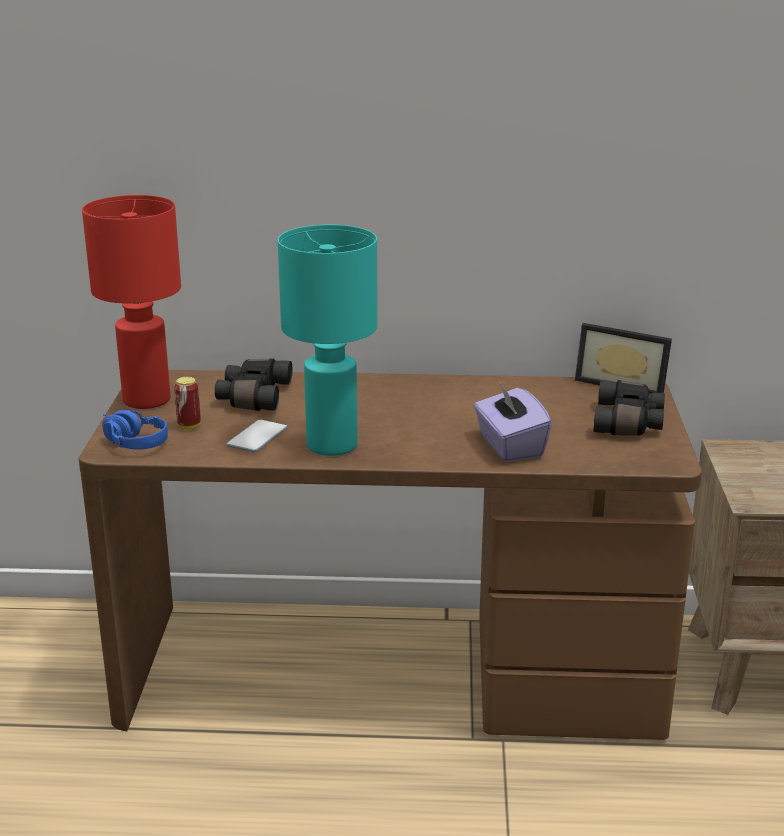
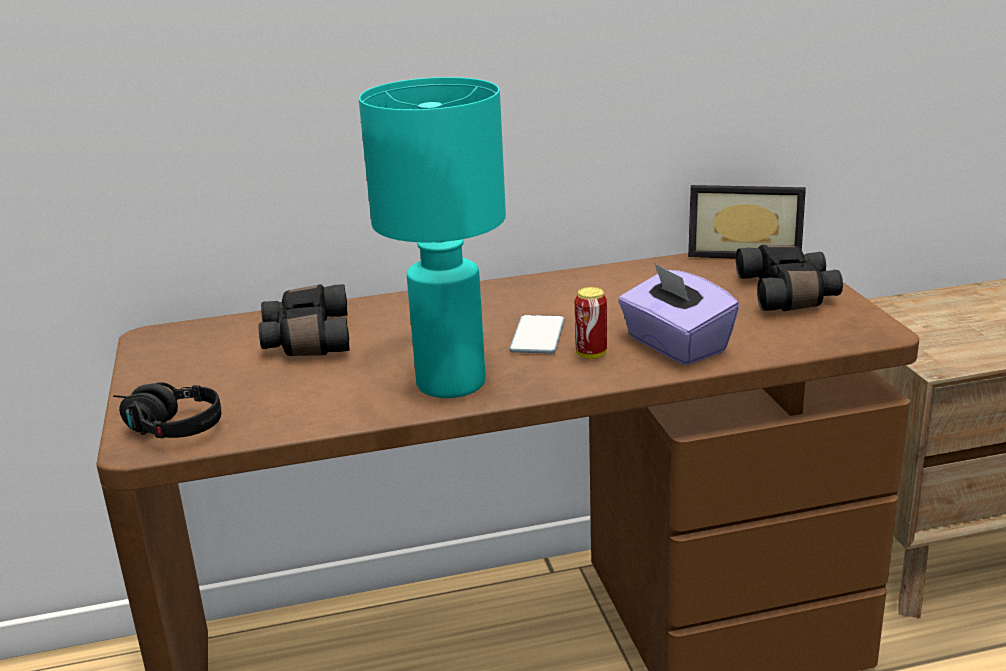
camera: 15 degrees left, 0 degrees up
(128, 441) = (163, 428): blue headphones -> black headphones
(147, 400) = (162, 367): red table lamp -> none
(189, 426) = (239, 391): can -> can (591, 354)
(257, 437) = (343, 390): phone -> phone (537, 336)

